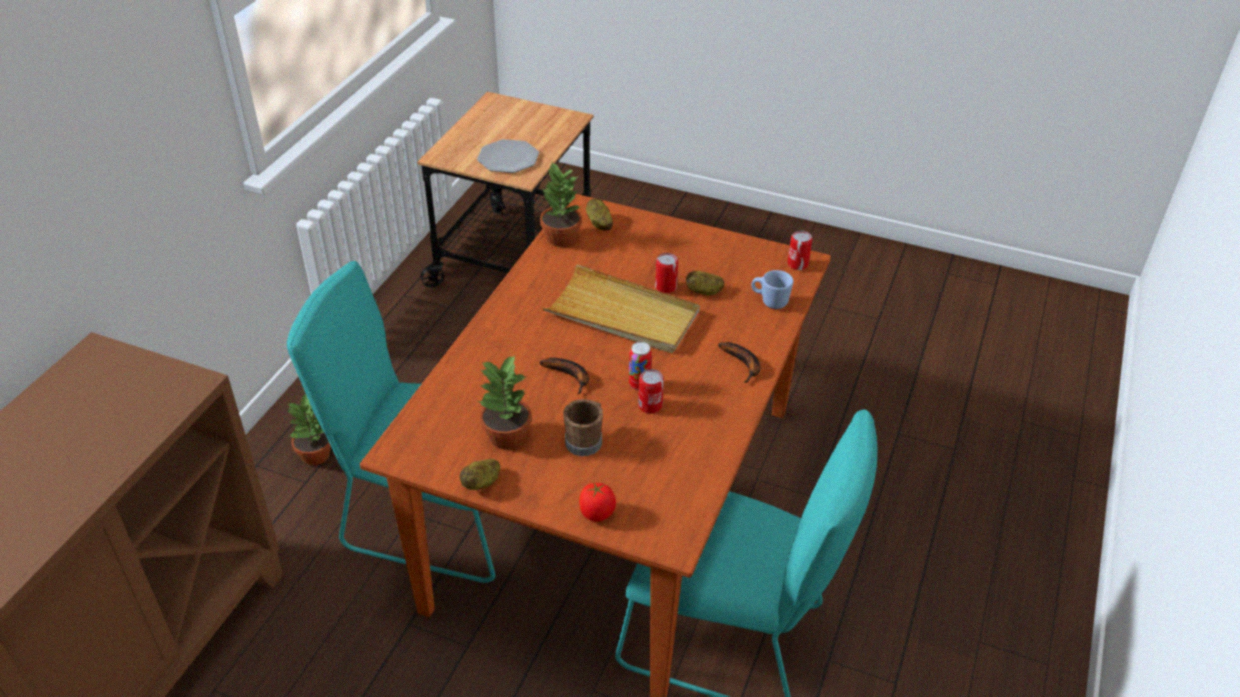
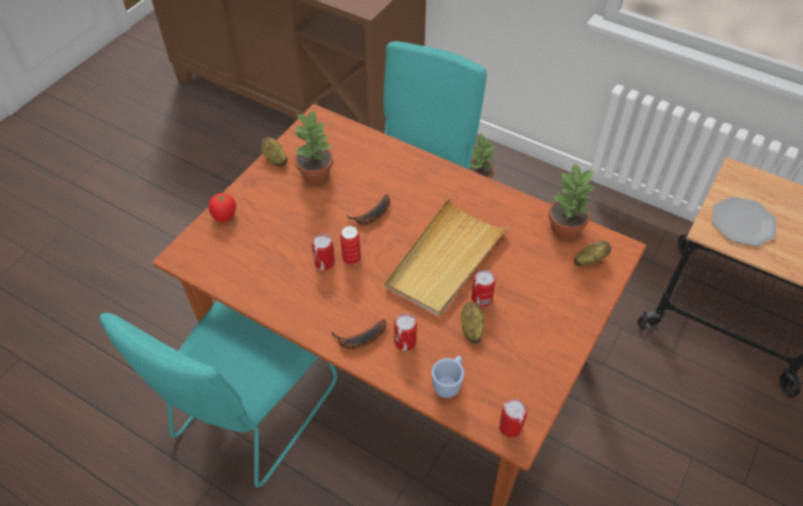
camera: 100 degrees right, 10 degrees up
(586, 440) = (298, 217): brown mug -> none
(734, 333) = (405, 341): none -> can

